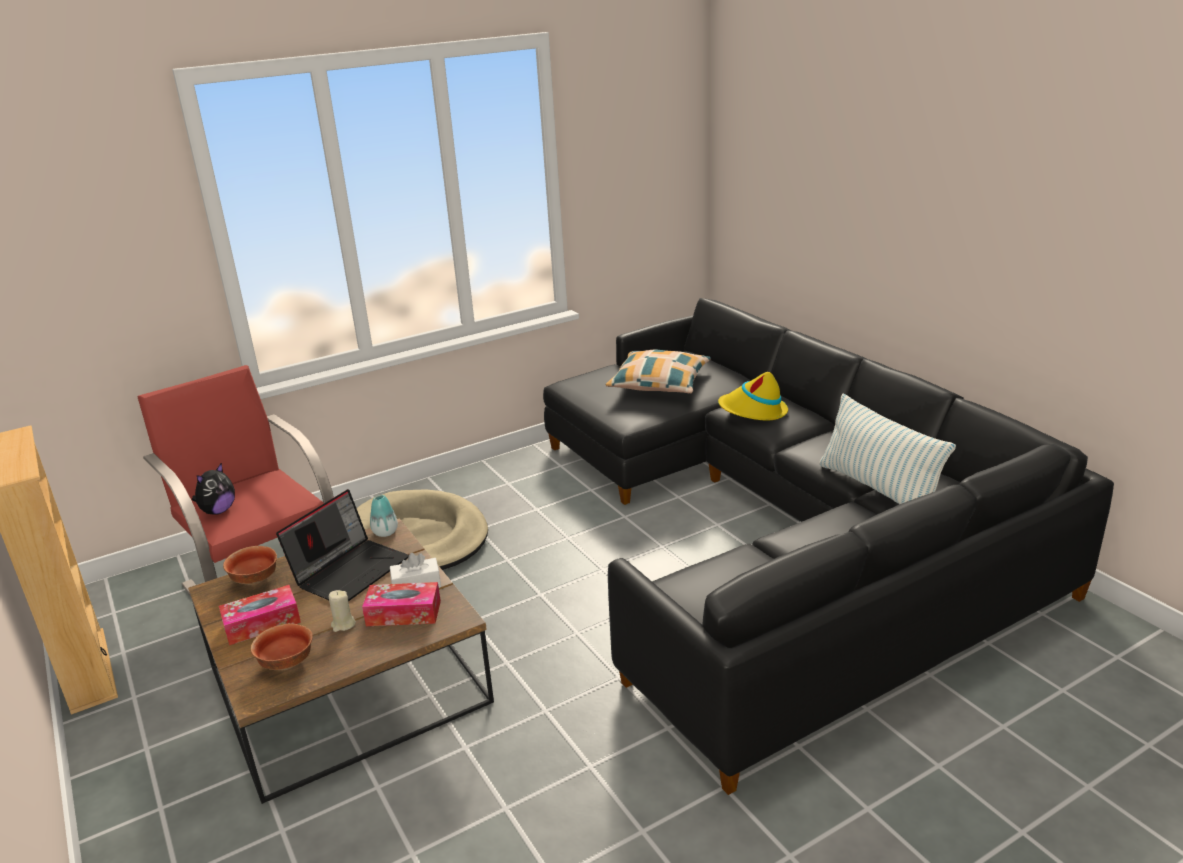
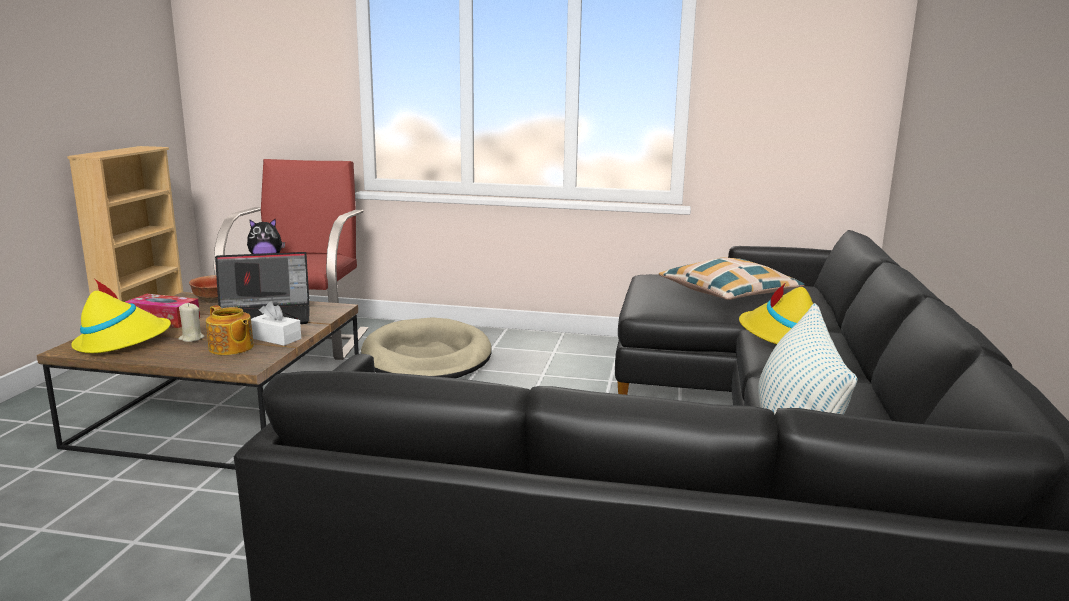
camera: 40 degrees right, 10 degrees down
(287, 662) = (122, 342): bowl -> yellow hat
(385, 532) = (331, 307): vase -> none
(403, 613) = (231, 348): tissue box -> teapot

